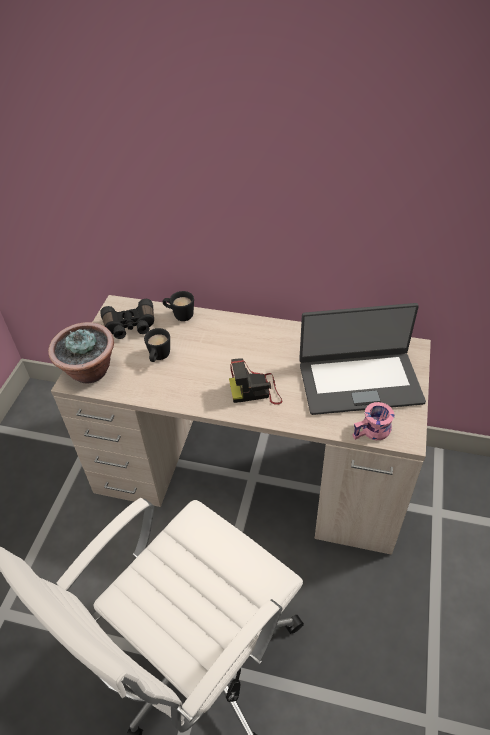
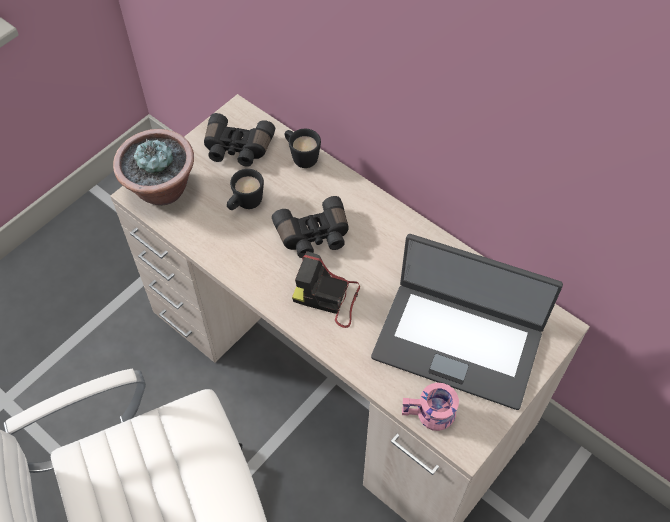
camera: 25 degrees right, 10 degrees up
(220, 358) = (314, 236): none -> black binoculars

